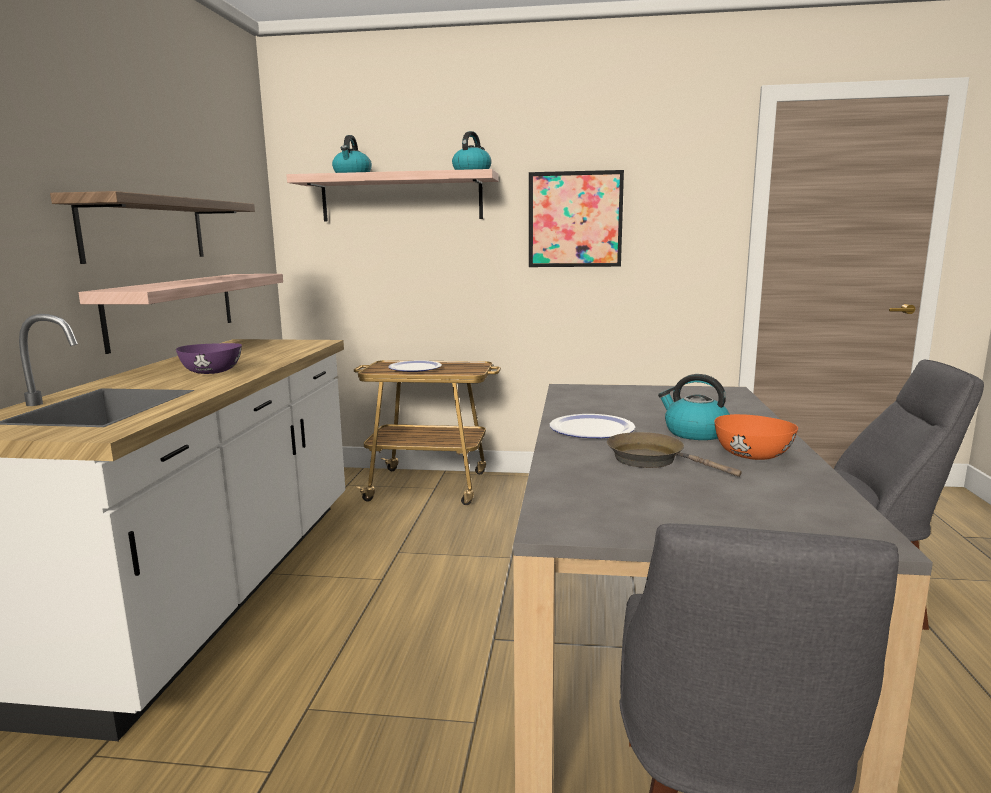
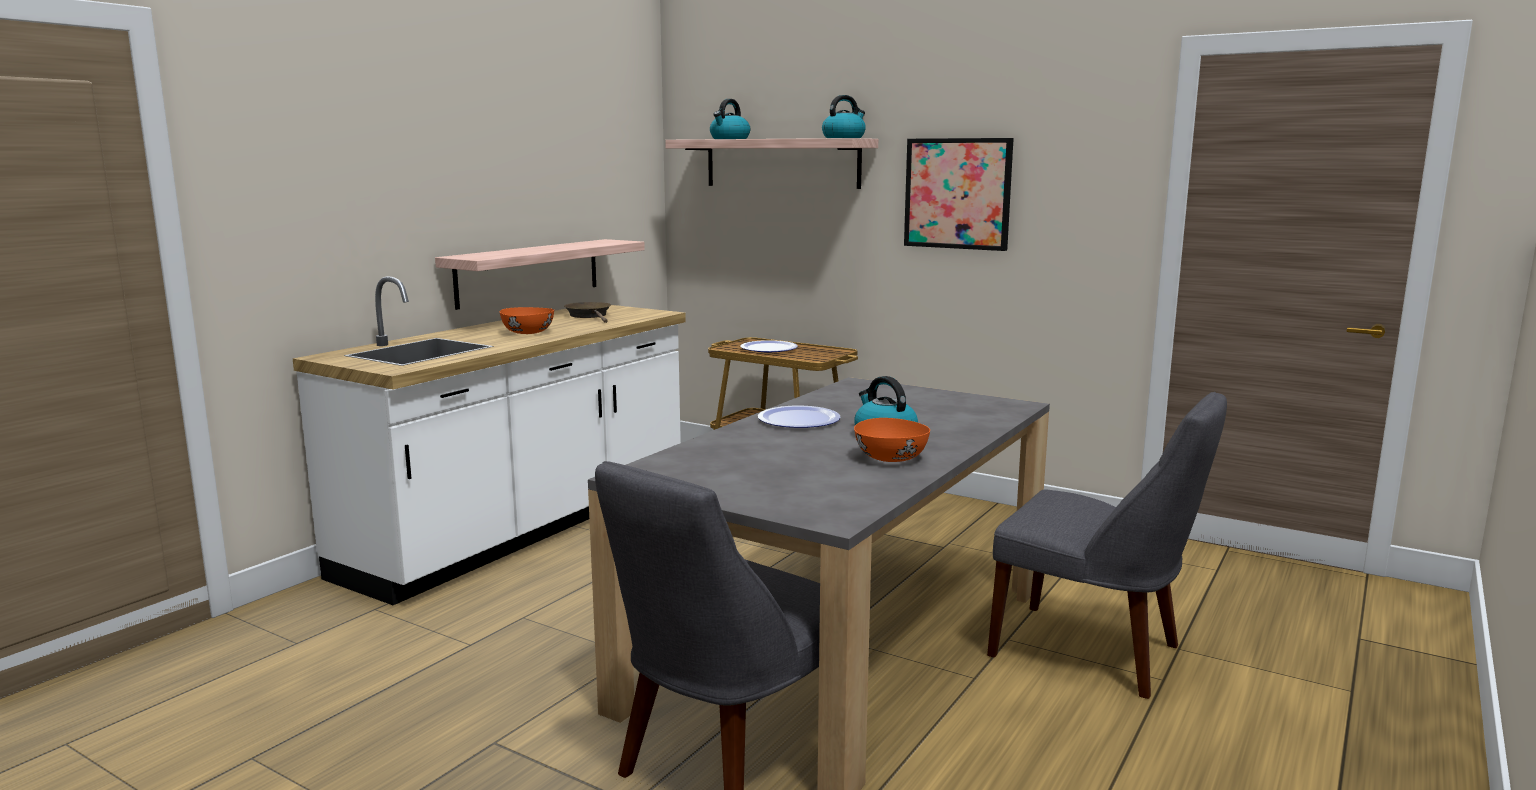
camera: 25 degrees right, 0 degrees up
(145, 230) = (505, 202): shelf -> none
(211, 372) = (527, 333): purple bowl -> orange bowl
(651, 460) = (795, 448): brown frying pan -> brown frying pan (590, 316)

